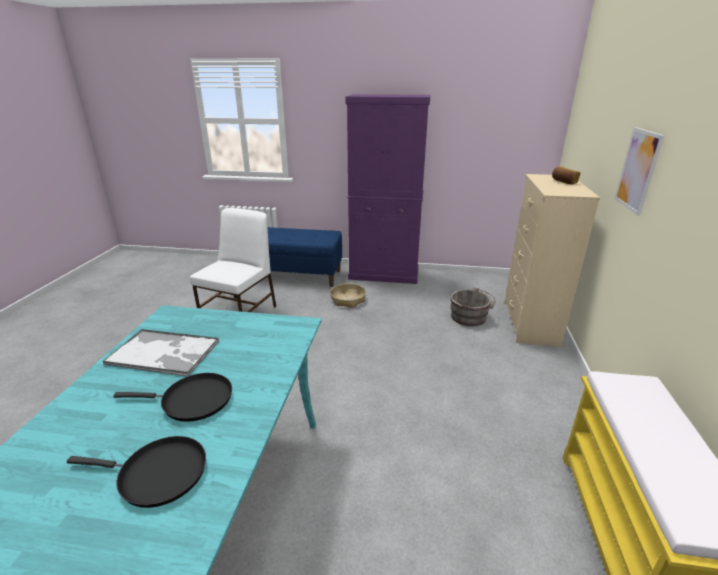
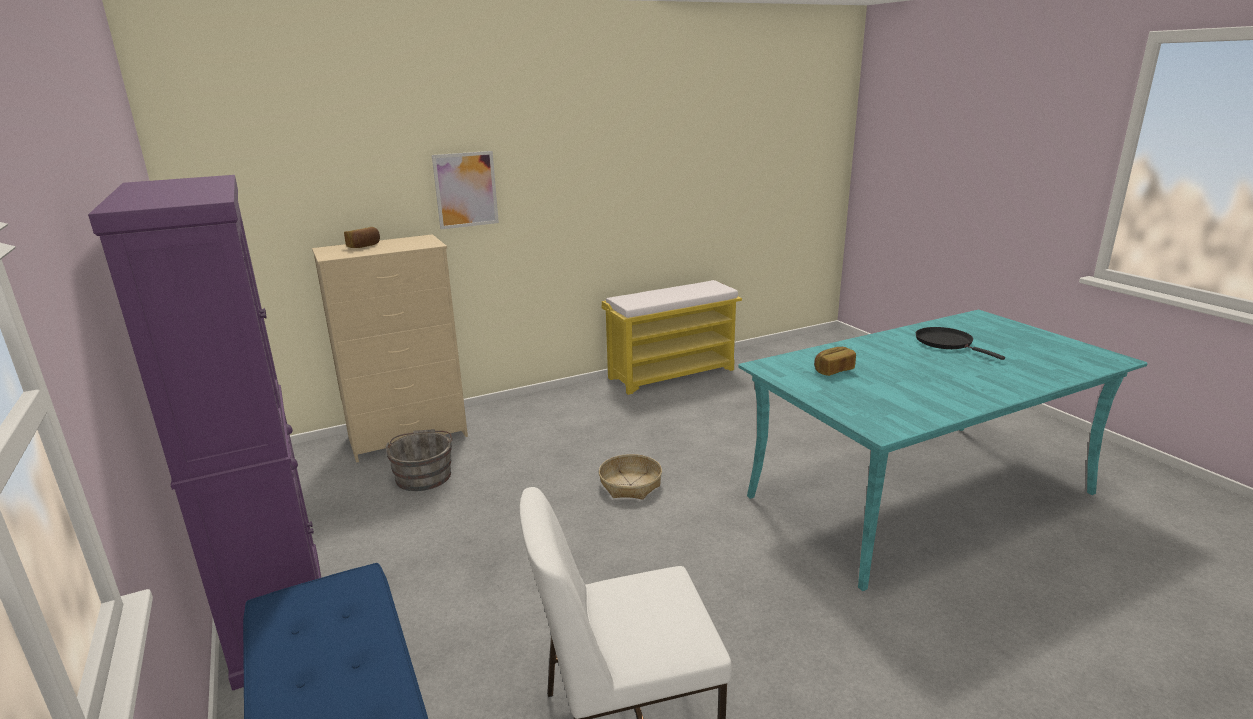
camera: 125 degrees left, 5 degrees down
(164, 353) = (909, 394): tray -> none
(192, 400) = (905, 360): black frying pan -> none
(245, 347) = (833, 370): none -> bread
(348, 300) = (444, 606): basket -> basket (630, 485)

